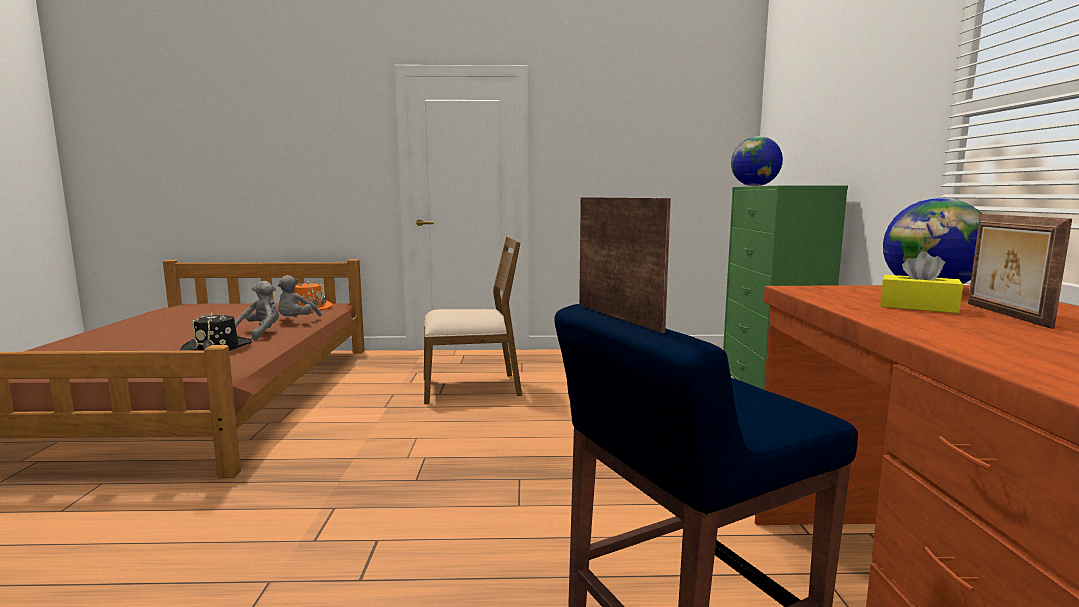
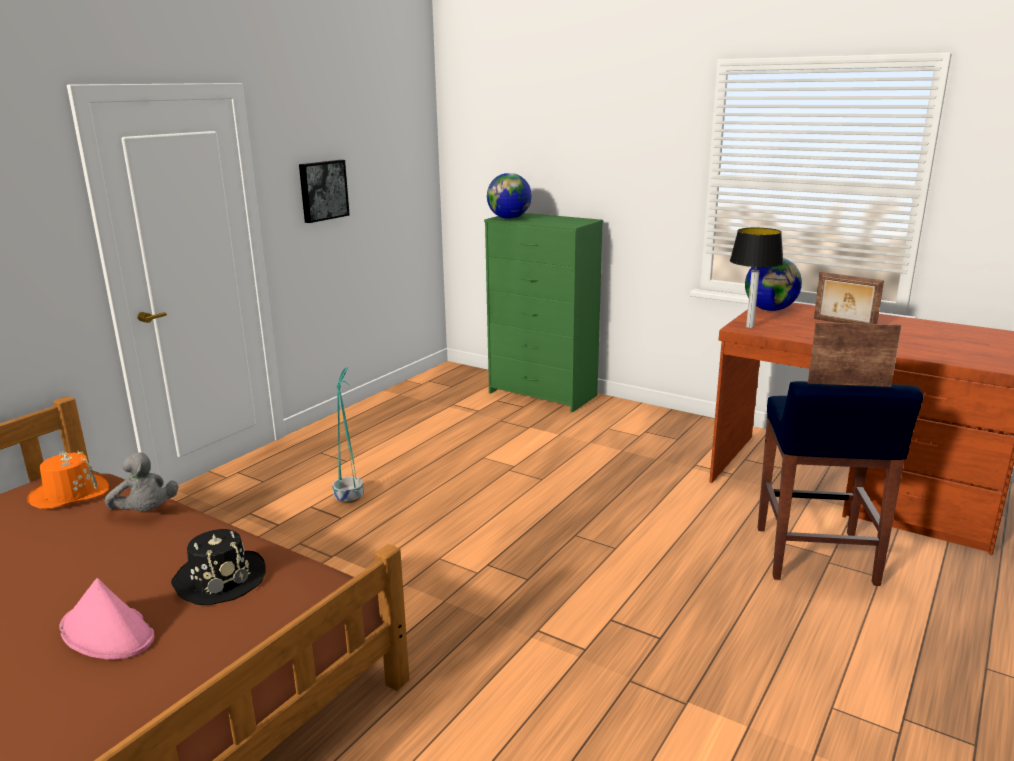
camera: 55 degrees left, 10 degrees up
(147, 346) = (107, 633): none -> pink hat
(260, 333) = (180, 543): grey plush toy -> none
(471, 387) = (349, 497): brown chair -> turquoise planter
(598, 155) = (322, 190): none -> picture
(815, 290) = (750, 327): none -> table lamp
(917, 307) = (814, 328): yellow tissue box -> none

